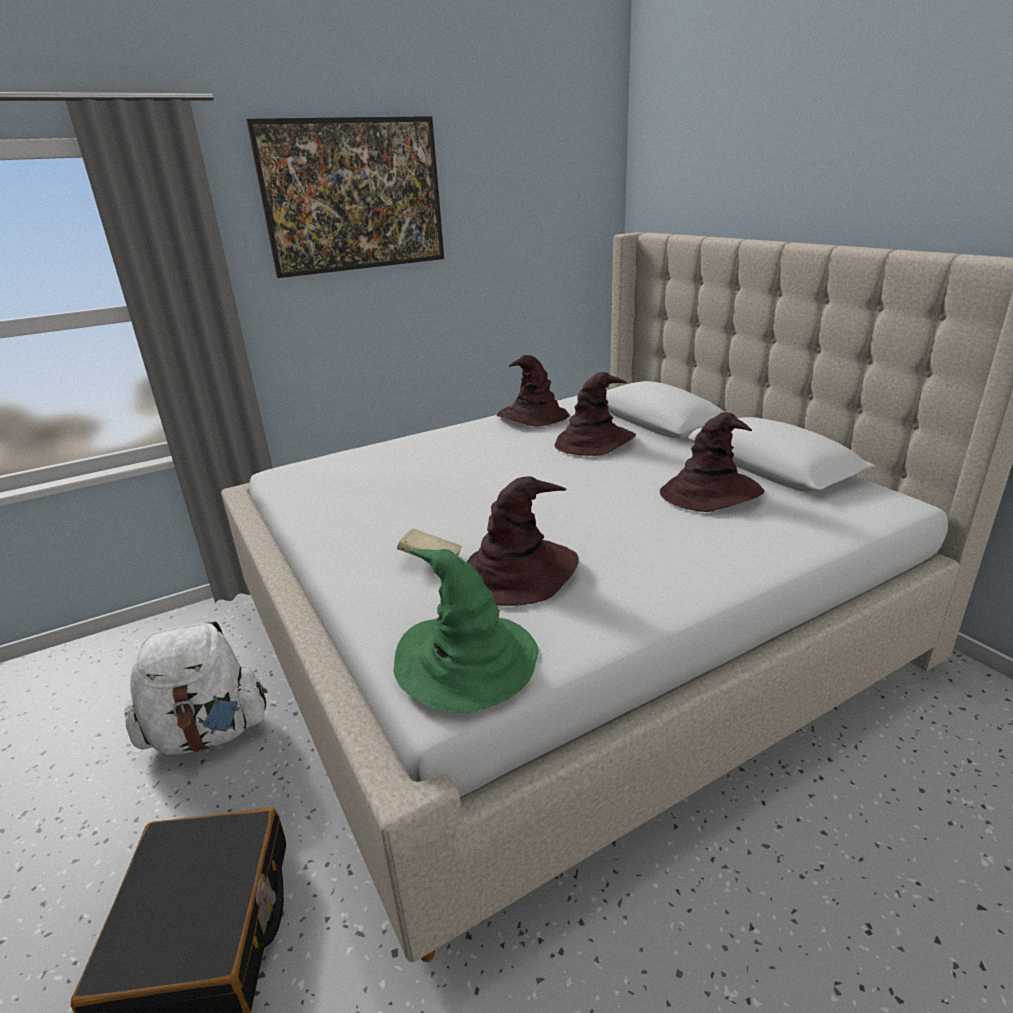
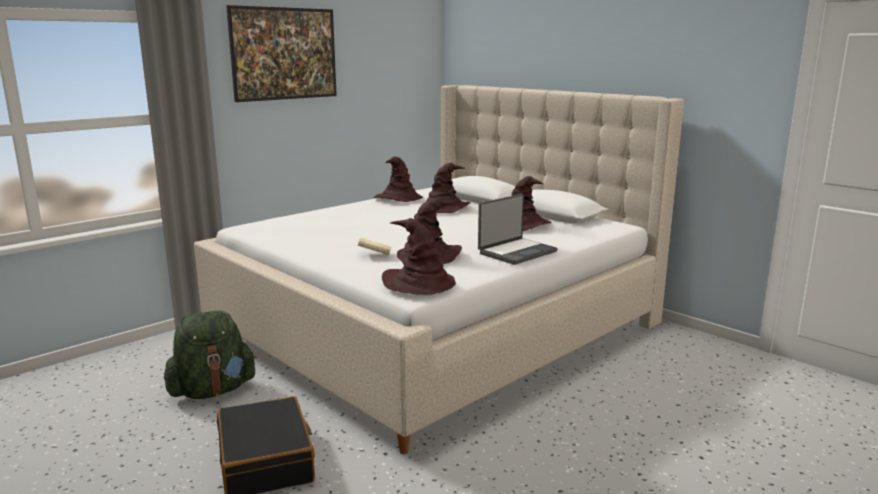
camera: 15 degrees left, 10 degrees down
(208, 733) = (213, 391): white backpack -> green backpack
(468, 663) = (419, 283): green hat -> brown hat
(682, 573) = (516, 252): none -> laptop

